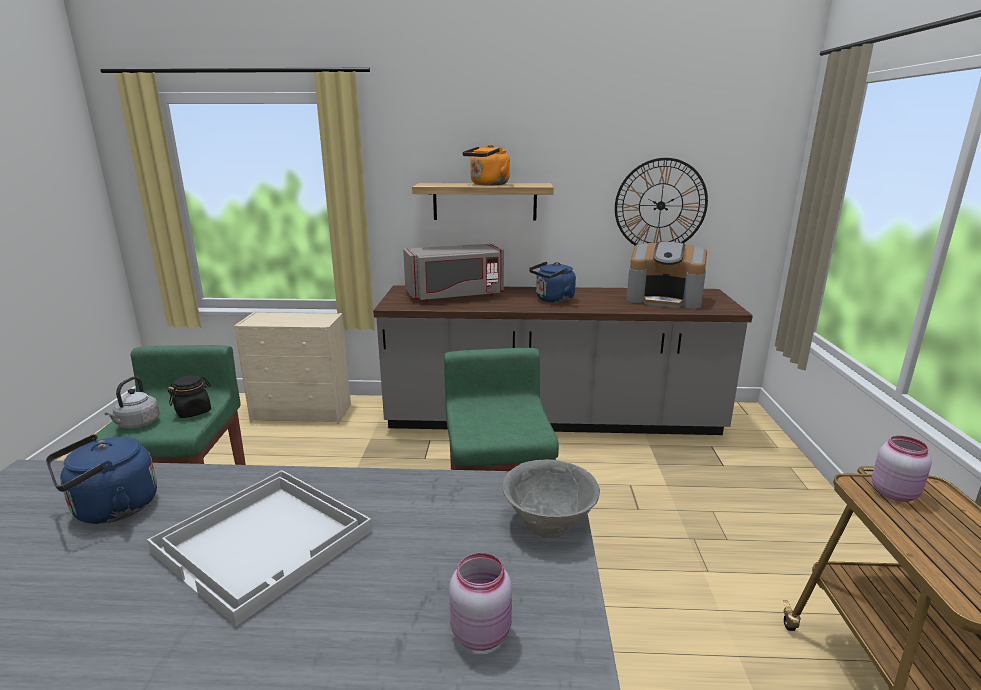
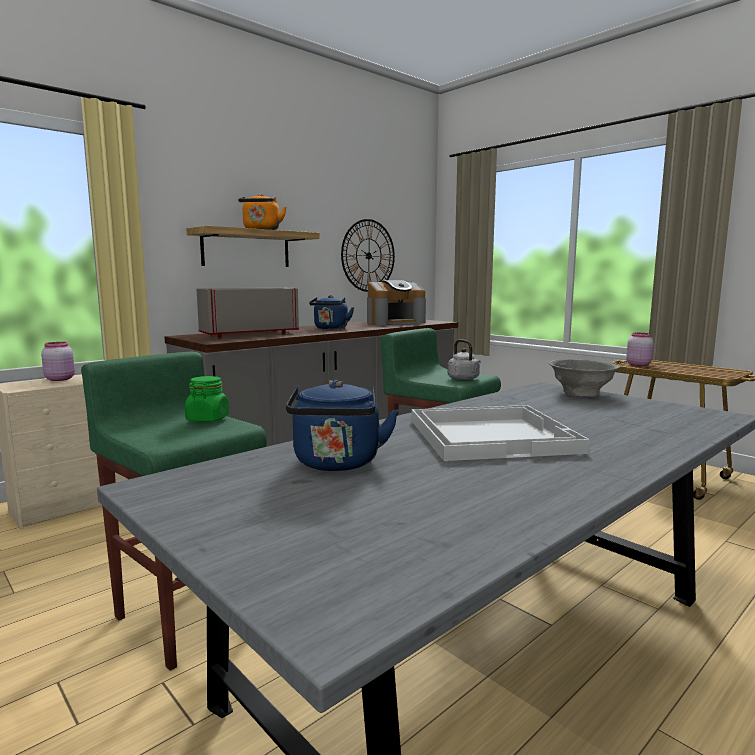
camera: 45 degrees left, 10 degrees down
(137, 424) = (172, 436): grey kettle -> grey kettle (464, 379)
(193, 411) = (208, 419): black jar -> green jar
(455, 295) = (248, 333): grey microwave -> grey microwave turned 150 degrees counterclockwise
(482, 631) = (664, 418): pink jar -> pink jar (60, 379)

